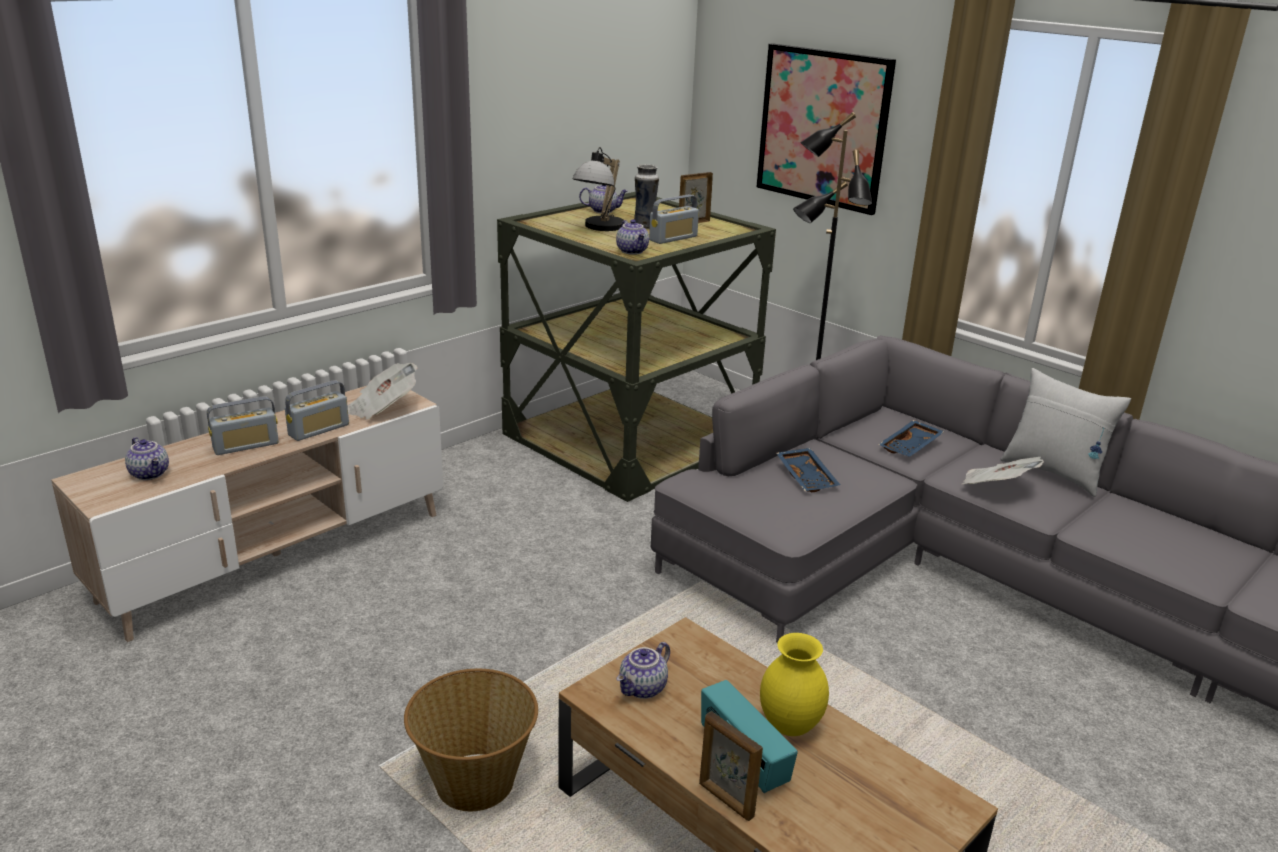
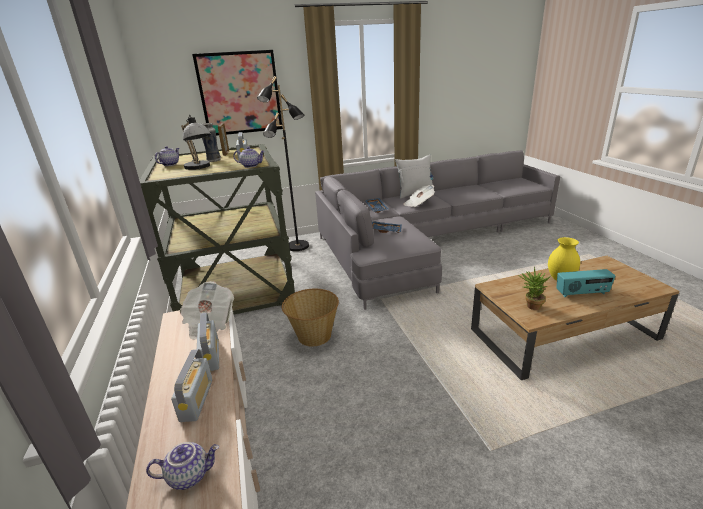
camera: 60 degrees left, 0 degrees up
(474, 781) = (510, 410): basket -> basket (313, 335)
(643, 689) = (530, 305): teapot -> potted plant
(725, 800) = (610, 303): picture frame -> none

